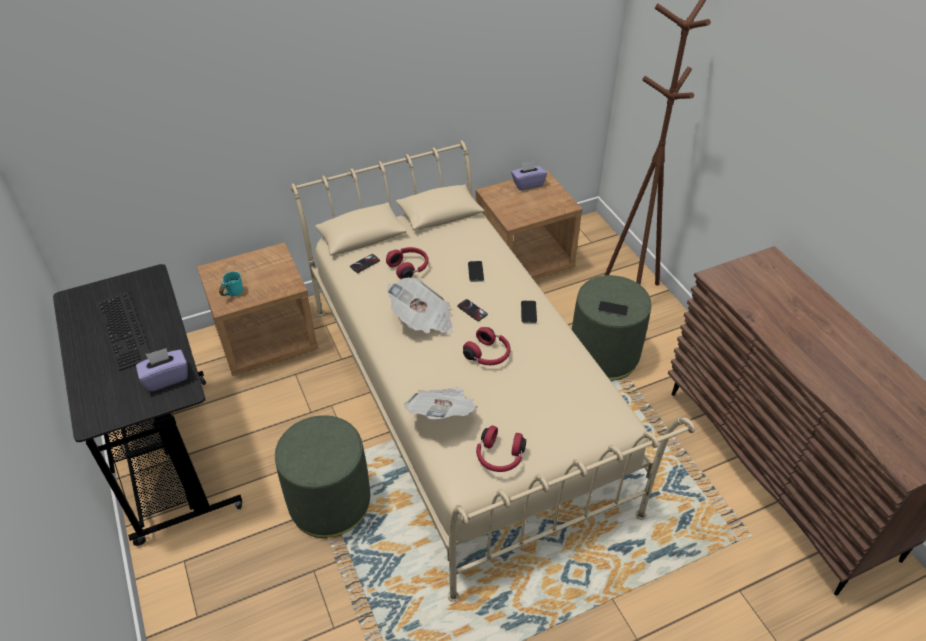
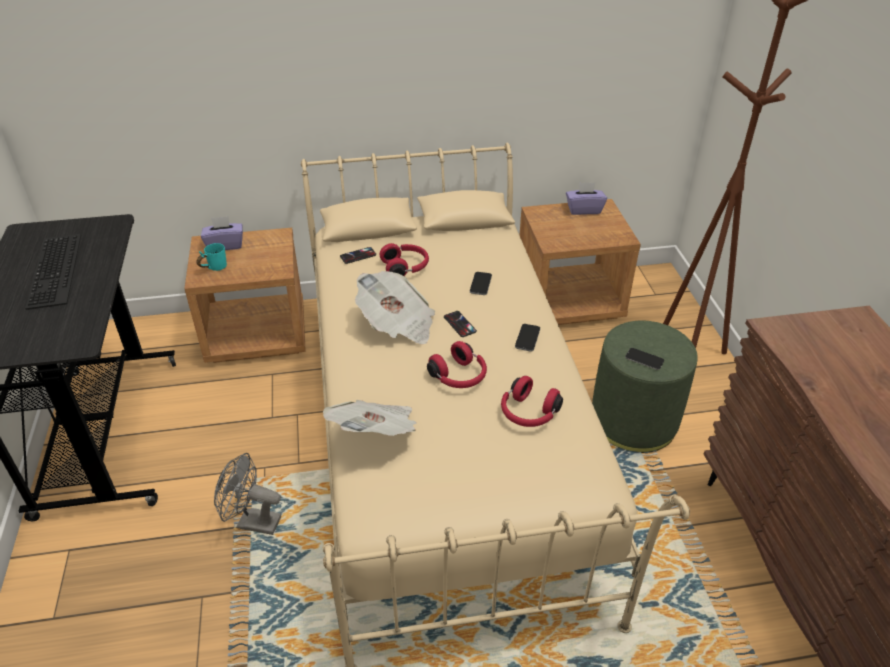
camera: 15 degrees right, 5 degrees down
(166, 378) = (69, 326): purple tissue box -> purple tissue box (225, 245)
(330, 503) = (252, 522): green ottoman -> grey fan
(499, 457) = (425, 500): red headphones -> red headphones (528, 413)

